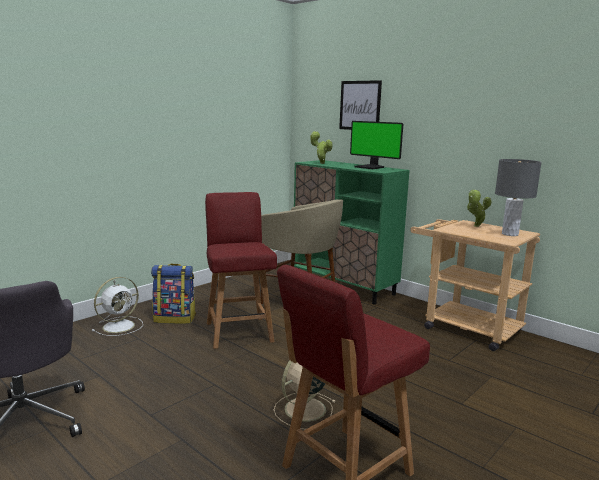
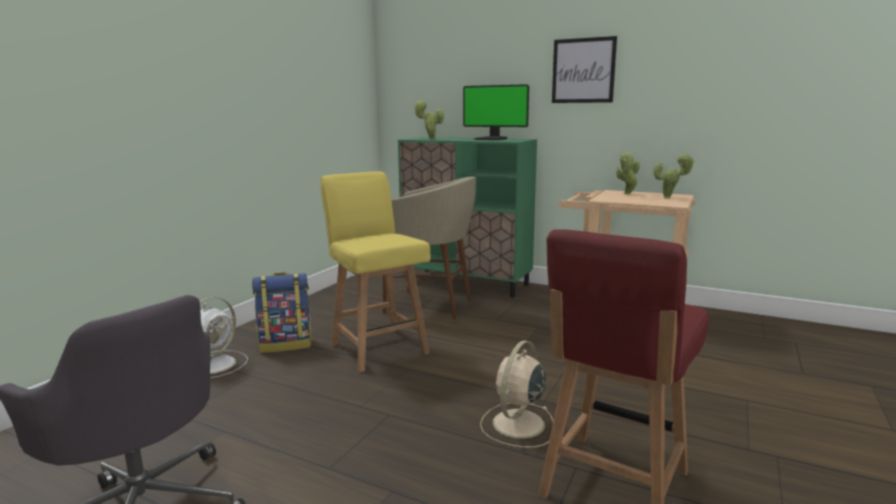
camera: 15 degrees left, 0 degrees up
(239, 331) = (378, 347): red chair -> yellow chair
(360, 105) = (469, 68): picture -> picture (583, 70)
(510, 234) = (669, 198): grey table lamp -> potted plant

